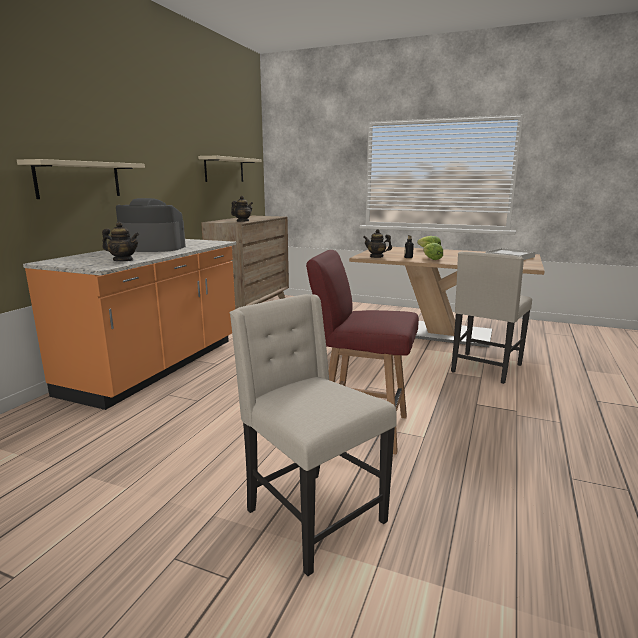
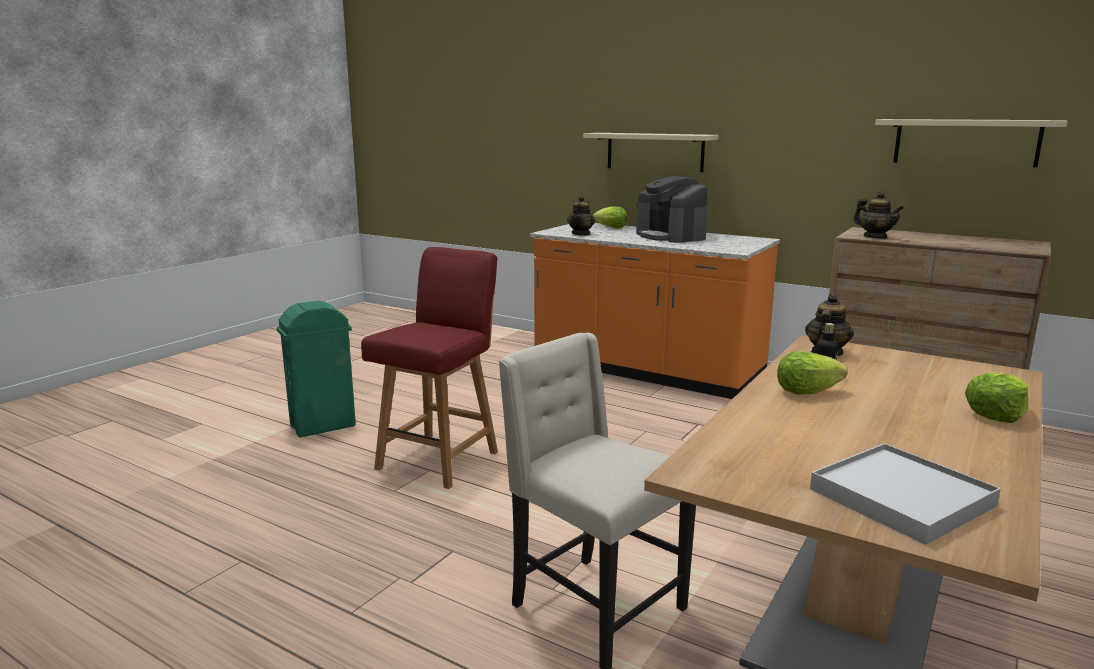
camera: 100 degrees right, 0 degrees up
(89, 256) = (611, 228): none -> lettuce
(152, 248) = (670, 236): coffee machine -> coffee machine turned 135 degrees clockwise
(311, 516) = (324, 426): beige chair -> green trash can

